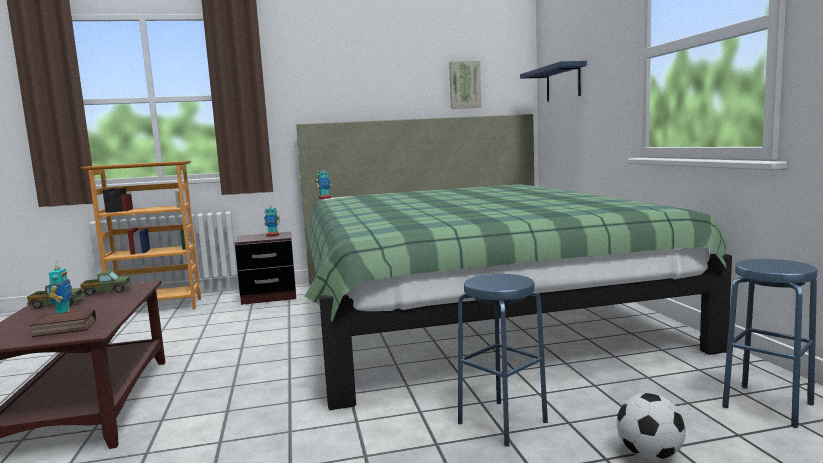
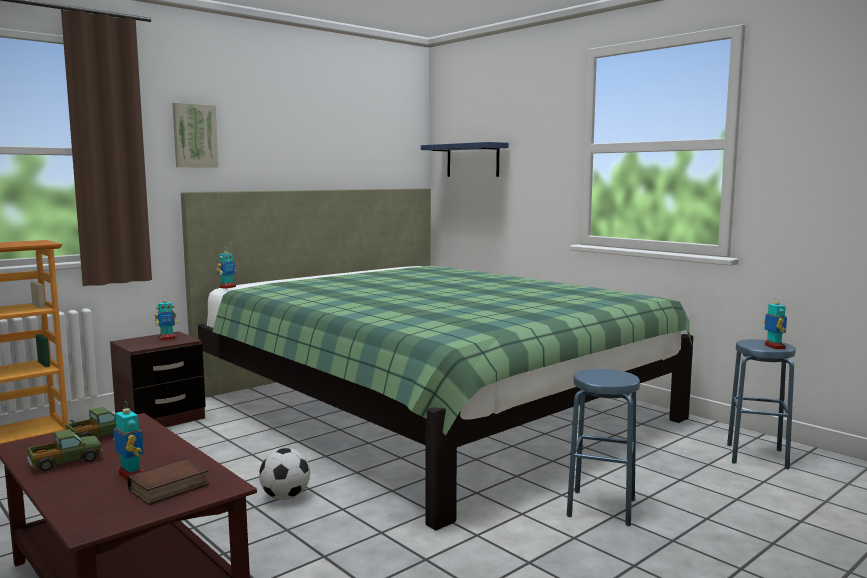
camera: 30 degrees left, 0 degrees up
(464, 85) = (363, 152): picture -> picture (194, 136)
(650, 455) = (730, 508): football -> football (285, 497)
(782, 268) = (774, 347): none -> toy robot

